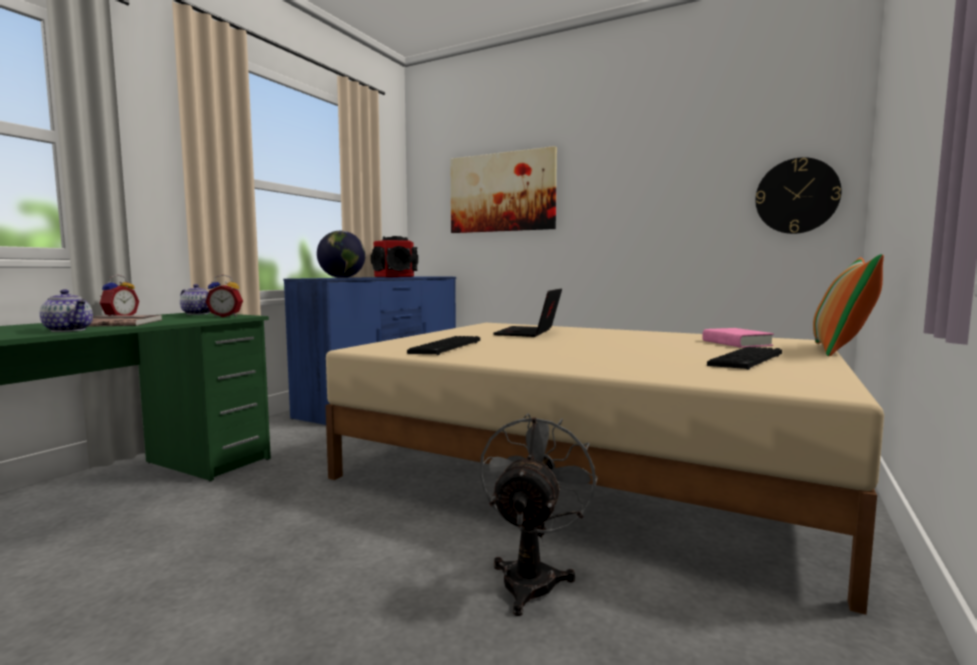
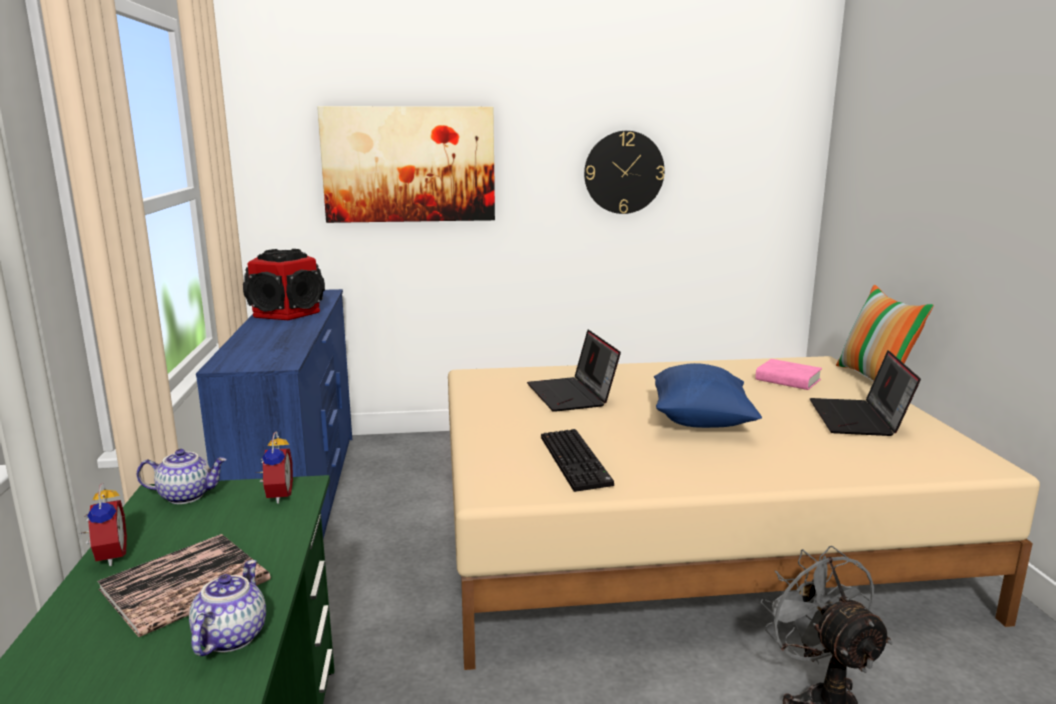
camera: 35 degrees left, 10 degrees up
(70, 330) = (229, 637): teapot -> teapot turned 75 degrees counterclockwise
(226, 316) = (276, 496): alarm clock -> alarm clock turned 60 degrees counterclockwise
(342, 278) = (279, 351): globe -> none
(589, 347) = (700, 421): none -> blue pillow
(748, 360) = (859, 419): keyboard -> laptop
(796, 196) = (765, 191): wall clock -> wall clock (624, 172)

